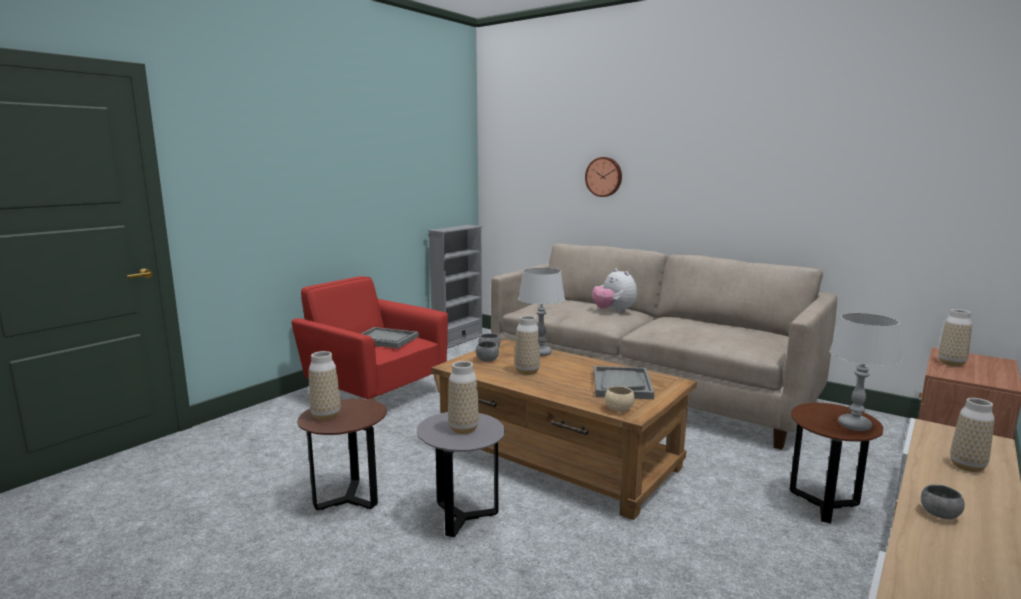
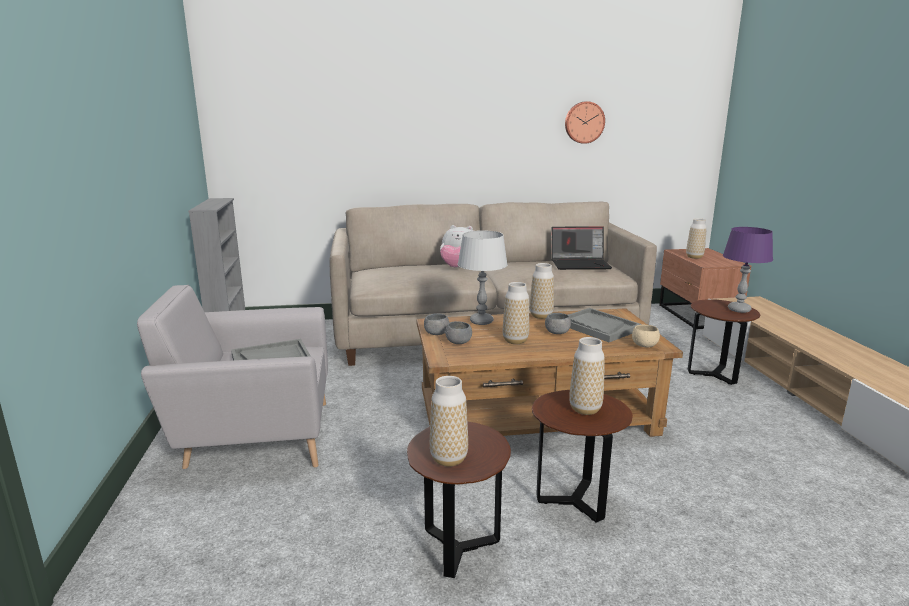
camera: 45 degrees left, 5 degrees up
(374, 395) = (254, 436): red armchair -> grey armchair
(462, 518) = (574, 501): grey side table -> brown side table
(604, 177) = (385, 130): wall clock -> wall clock (584, 122)
(742, 333) = (580, 264): none -> laptop
(854, 426) = (739, 310): grey table lamp -> purple table lamp
(939, 514) = (825, 348): grey bowl -> grey bowl (557, 332)
(967, 466) = (779, 318): vase -> vase (541, 316)

